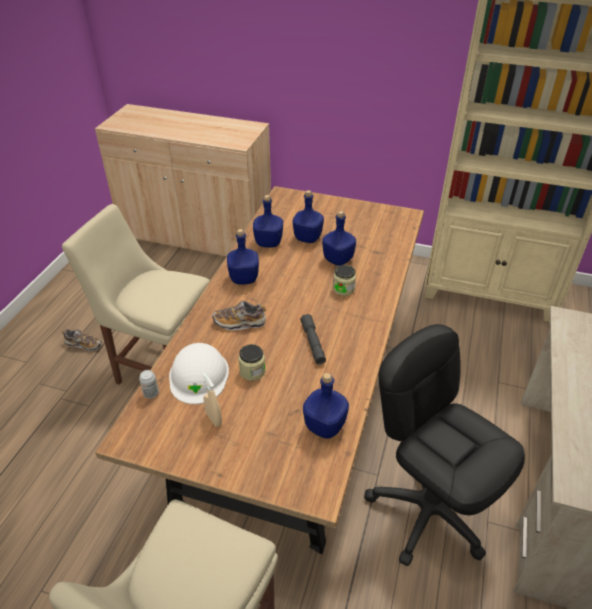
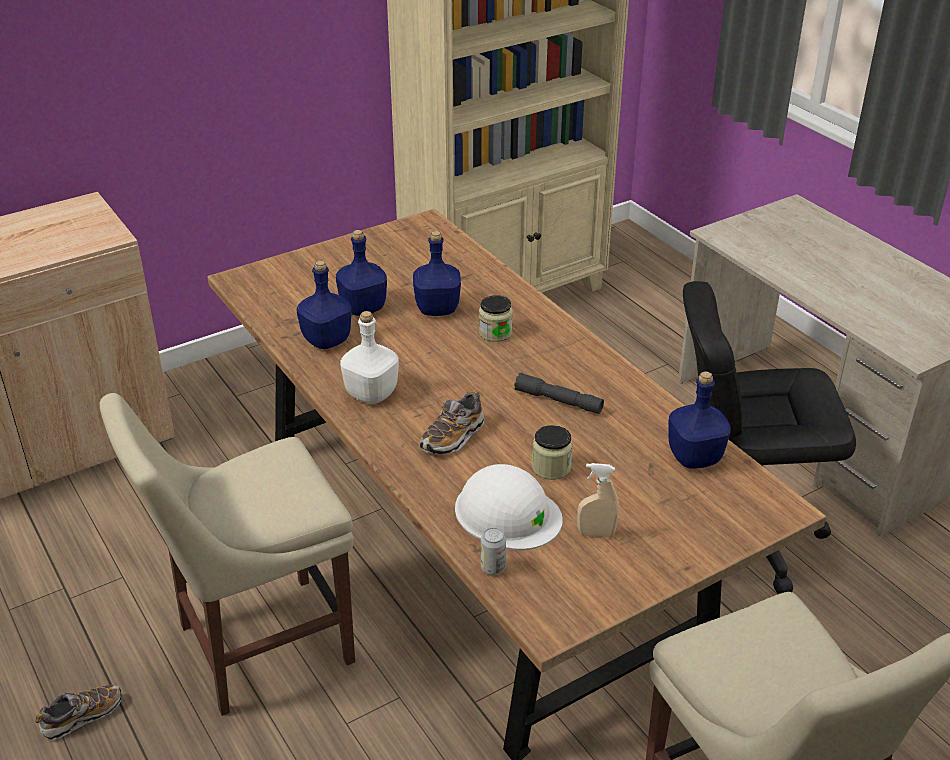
camera: 50 degrees left, 5 degrees down
(244, 278) = (370, 393): blue bottle -> white bottle

